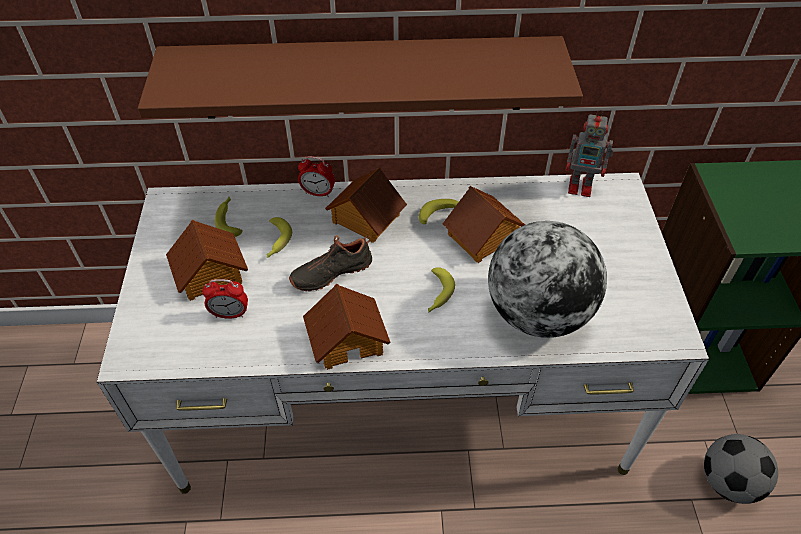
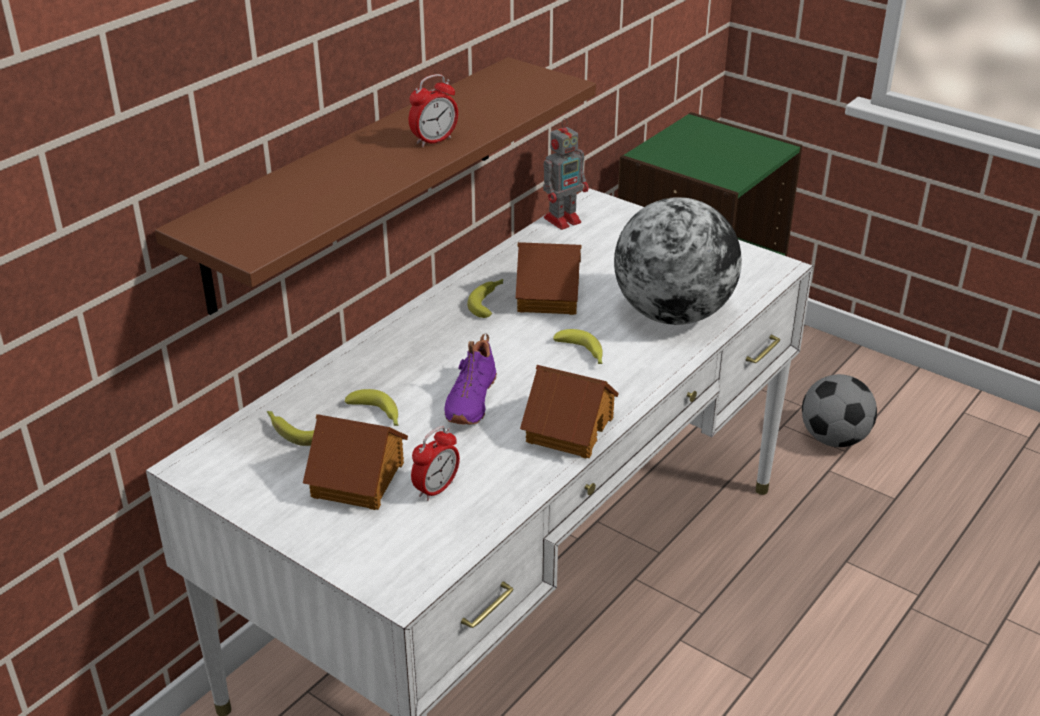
camera: 50 degrees left, 15 degrees down
(318, 193) = (348, 357): alarm clock -> alarm clock (434, 141)
(331, 271) = (469, 399): black shoe -> purple shoe
(365, 218) = (429, 346): toy house -> none

